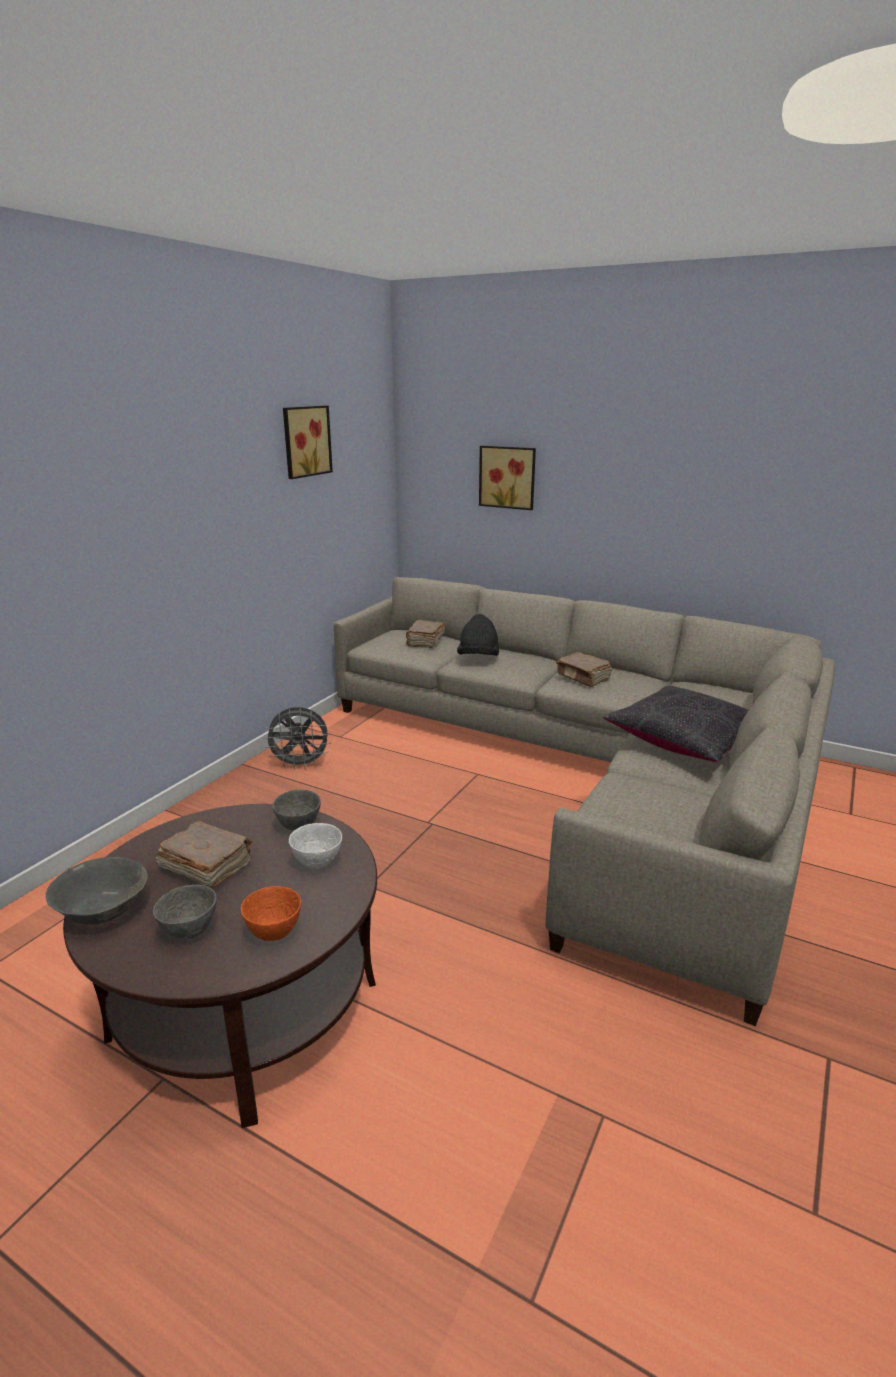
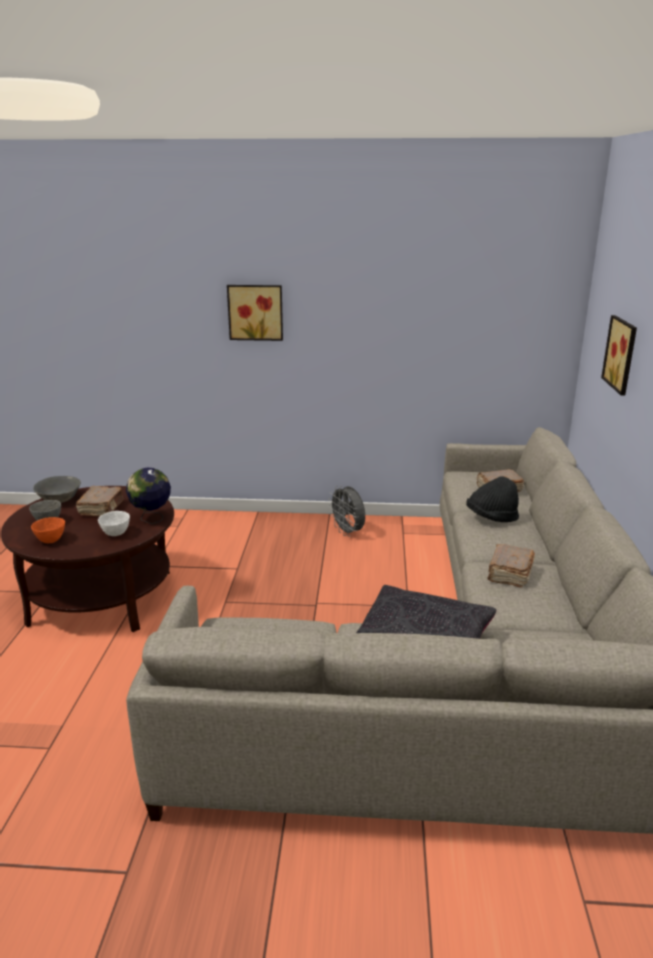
camera: 65 degrees right, 0 degrees up
(299, 826) = (151, 519): grey bowl -> globe
(305, 441) = (444, 286): picture -> picture (255, 312)

